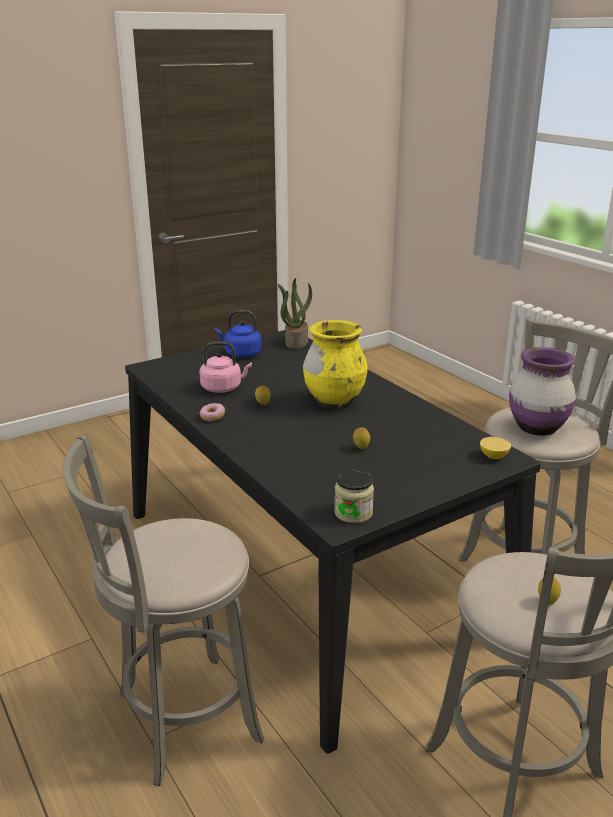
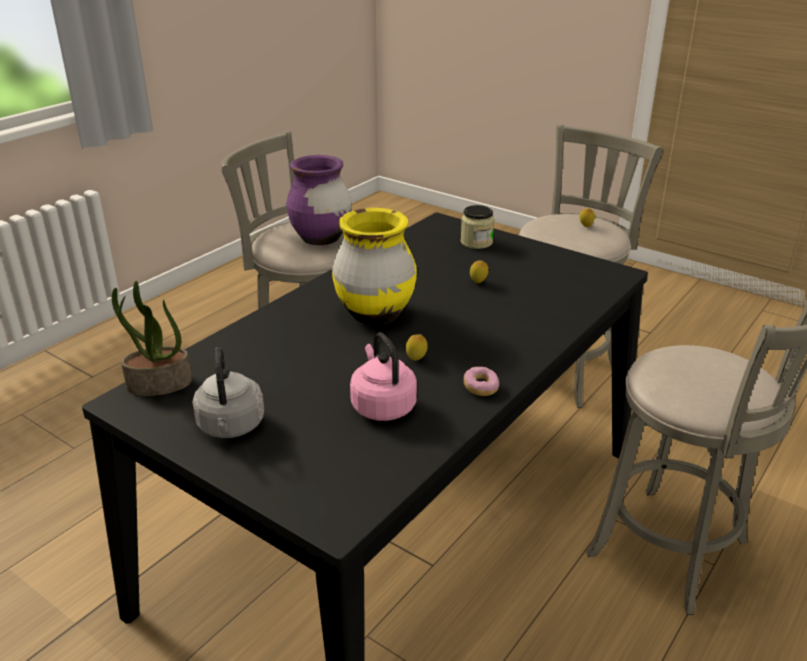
camera: 110 degrees left, 5 degrees up
(240, 354) = (231, 427): blue kettle -> grey kettle
(353, 513) = (595, 270): jar -> jar (476, 242)
(493, 456) = (442, 228): lemon -> none

